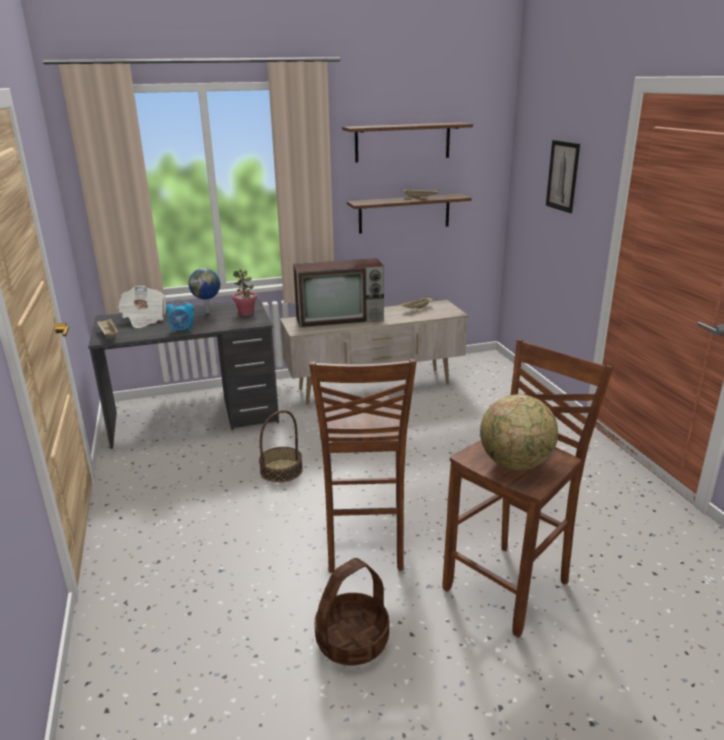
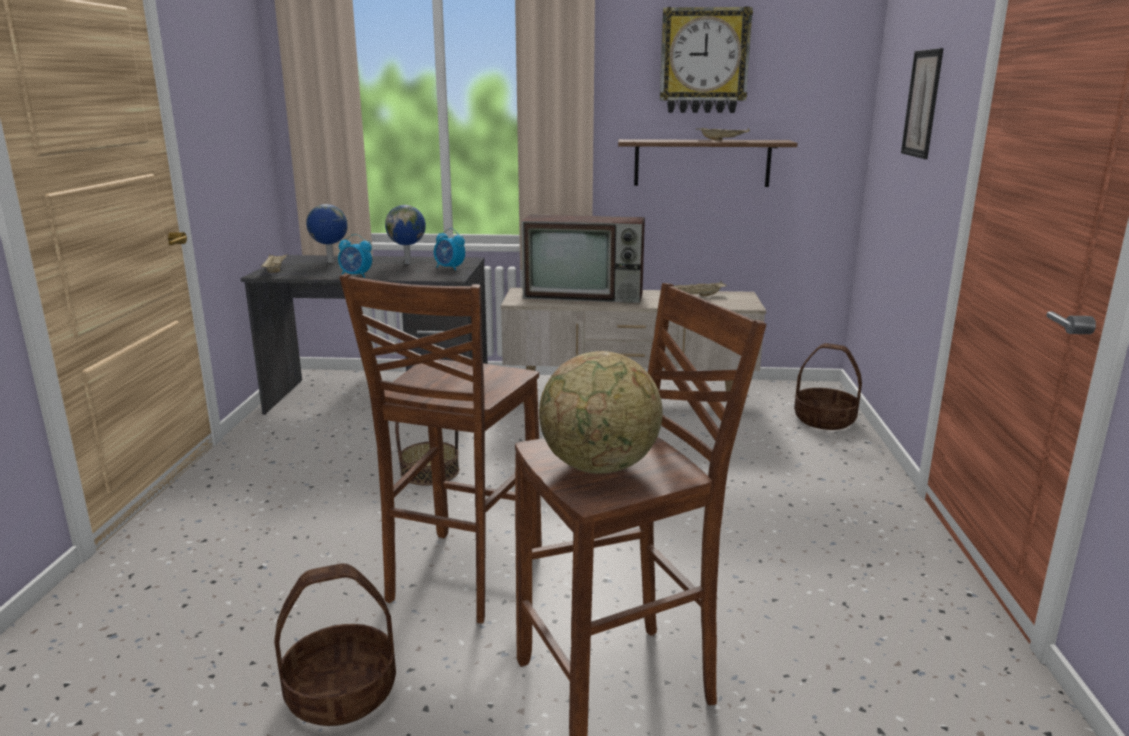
camera: 20 degrees right, 5 degrees down
(144, 319) = (330, 262): newspaper -> globe
(246, 313) = (449, 268): potted plant -> alarm clock
(402, 142) = (704, 61): brown shelf -> wall clock
(505, 380) = (825, 420): none -> basket

